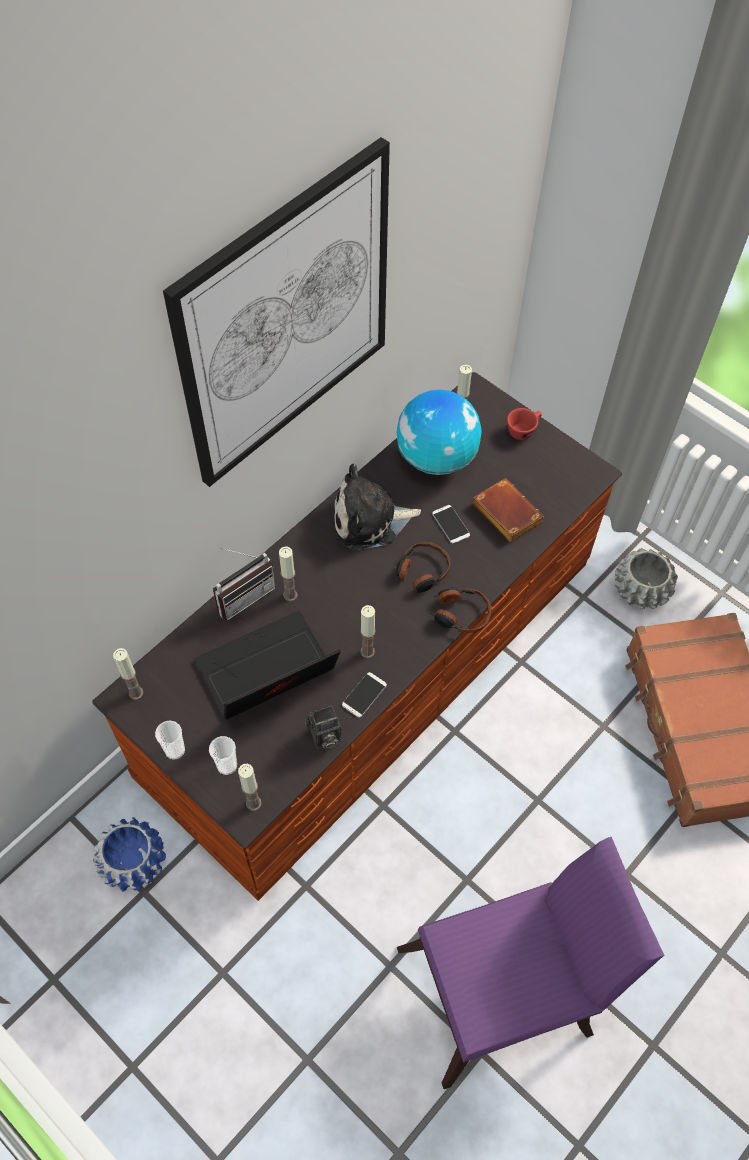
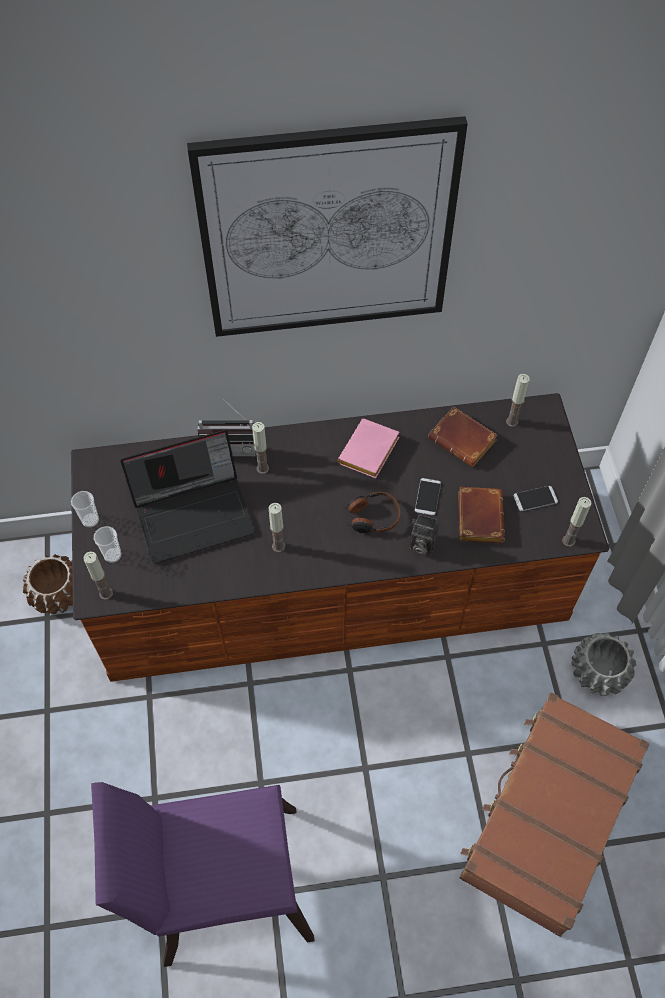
camera: 40 degrees right, 0 degrees up
(134, 861) = (58, 593): blue planter -> brown planter
(136, 693) = (102, 464): candle -> candle (568, 540)
(266, 675) = (194, 513): laptop -> laptop turned 150 degrees clockwise
(324, 737) = (192, 584): camera -> camera (421, 544)
(364, 695) = (247, 575): phone -> phone (535, 499)
(370, 520) = (369, 453): plush toy -> pink book
(436, 458) = (464, 440): globe -> brown book
(460, 614) = (371, 567): headphones -> none
(507, 989) = (219, 883): purple chair -> purple chair turned 150 degrees clockwise
(523, 430) = (556, 463): red cup -> none

